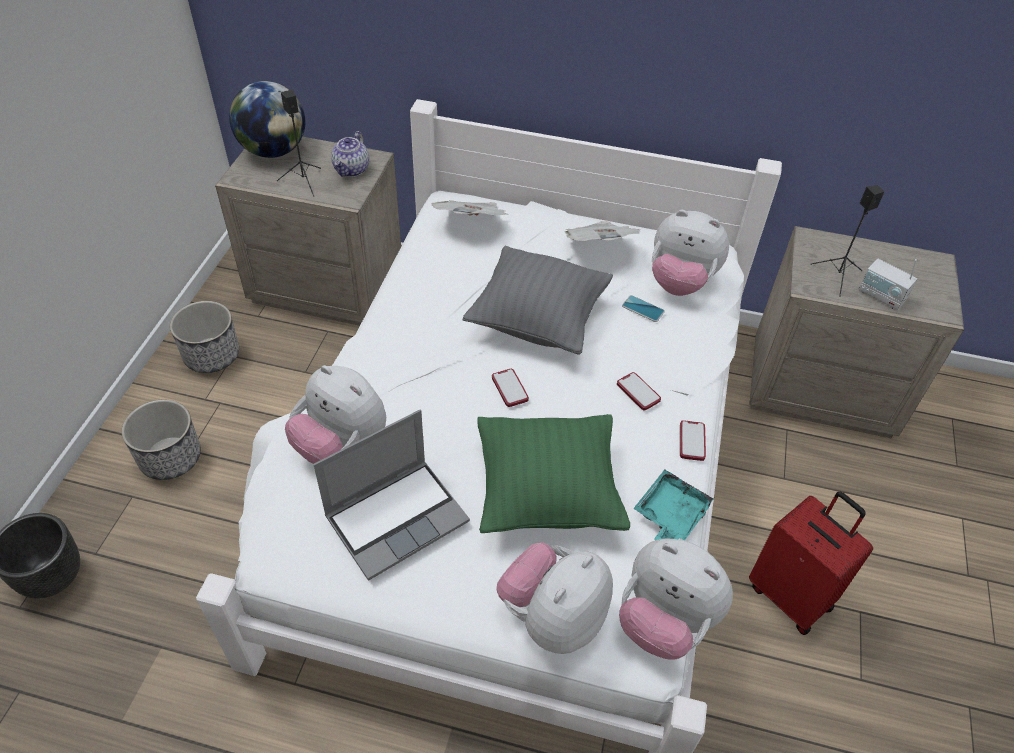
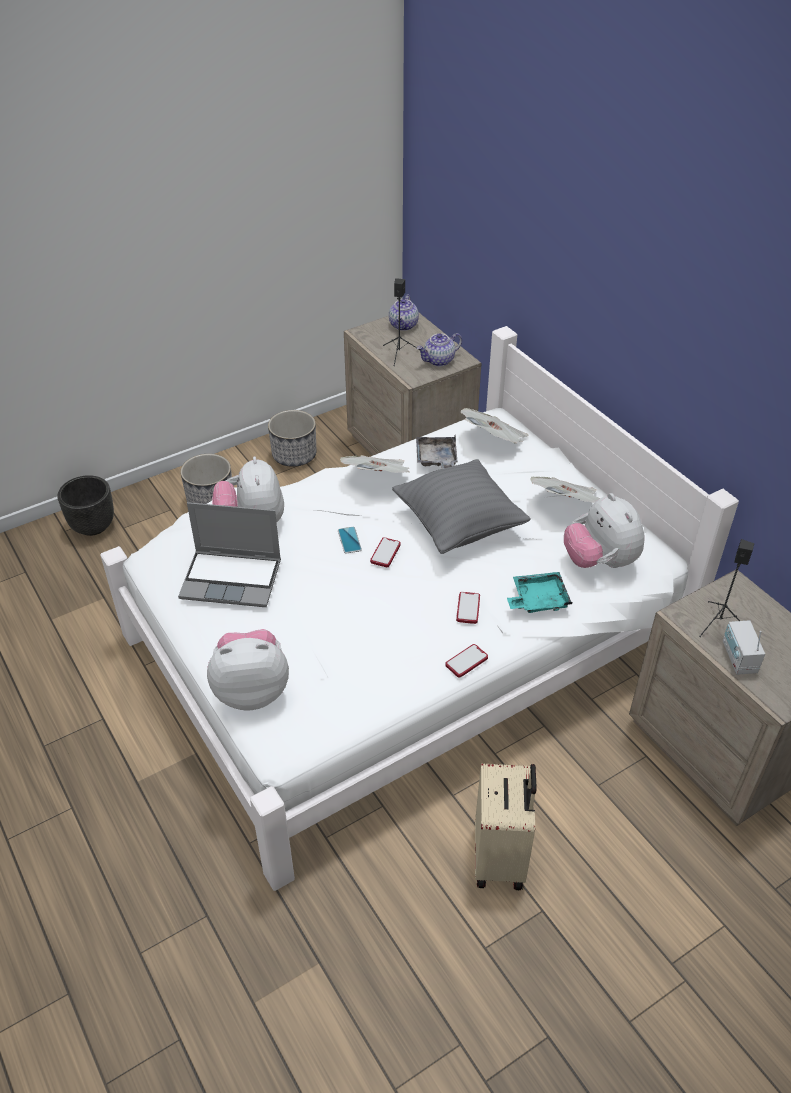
camera: 45 degrees right, 5 degrees down
(274, 151) = (404, 325): globe -> teapot
(412, 320) = (378, 478): none -> newspaper
(445, 269) = (436, 459): none -> grey tray
(547, 493) = (333, 626): green pillow -> none
(643, 309) = (544, 561): phone -> phone (349, 540)
(664, 620) = (312, 741): plush toy -> none
(670, 515) = (392, 691): turquoise tray -> turquoise tray (538, 599)
(791, 595) = (501, 858): red suitcase -> beige suitcase

